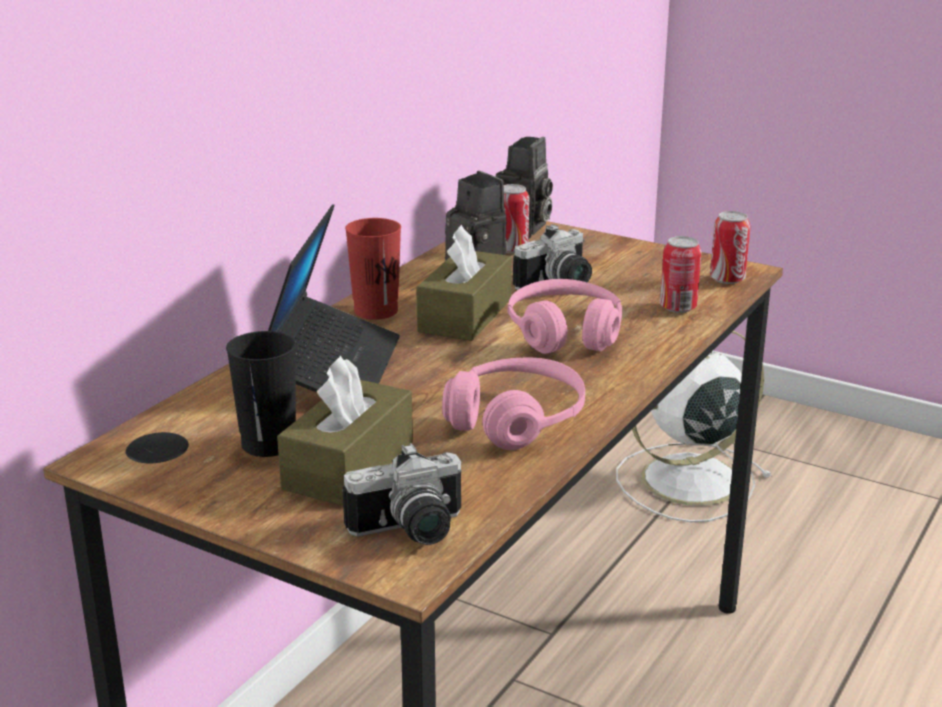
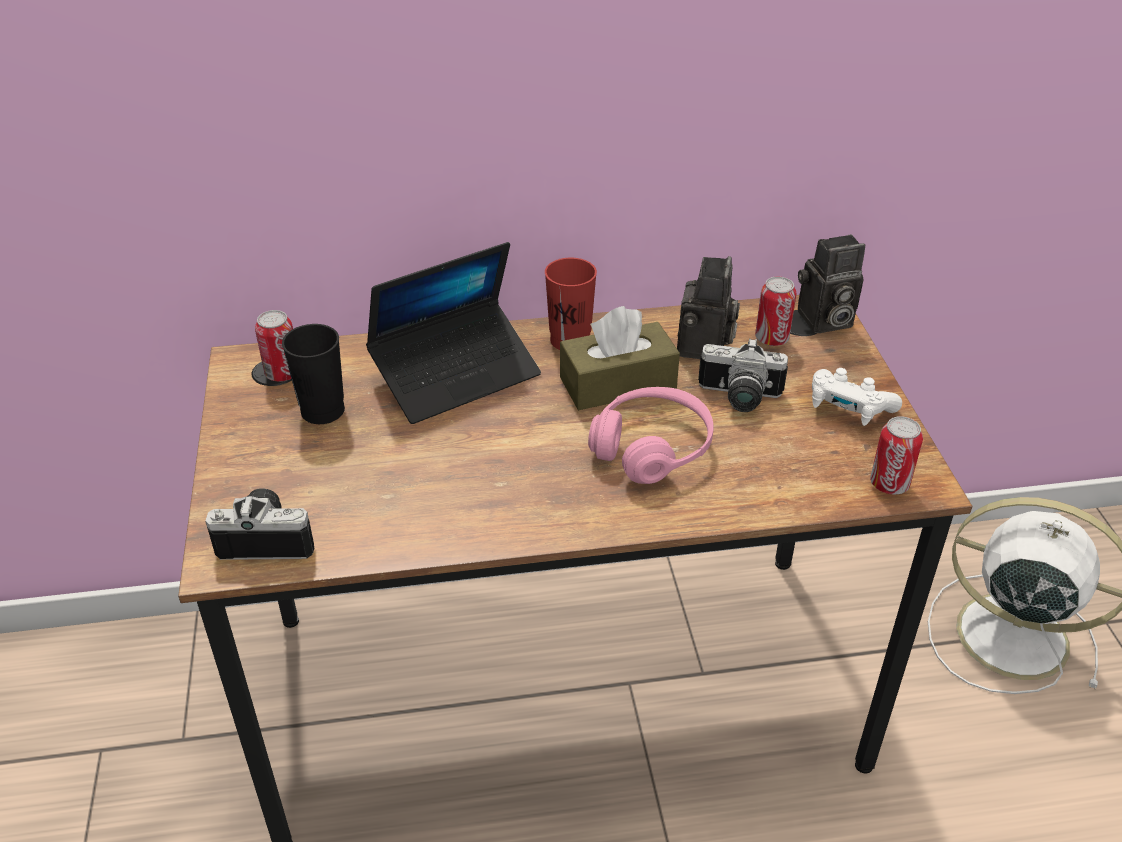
camera: 50 degrees right, 15 degrees up
(349, 465) = (329, 460): brown tissue box -> none
(411, 532) = (268, 537): camera -> camera turned 150 degrees clockwise
(515, 420) = (474, 500): pink headphones -> none
(630, 259) = (848, 408): none -> white game controller
(678, 308) = (785, 484): can -> can (283, 373)

